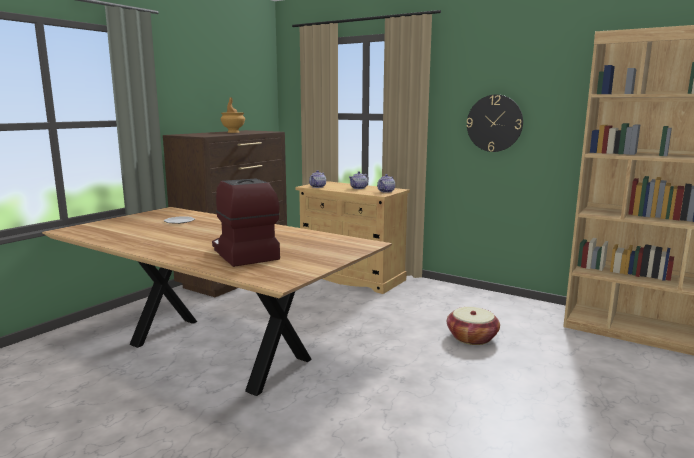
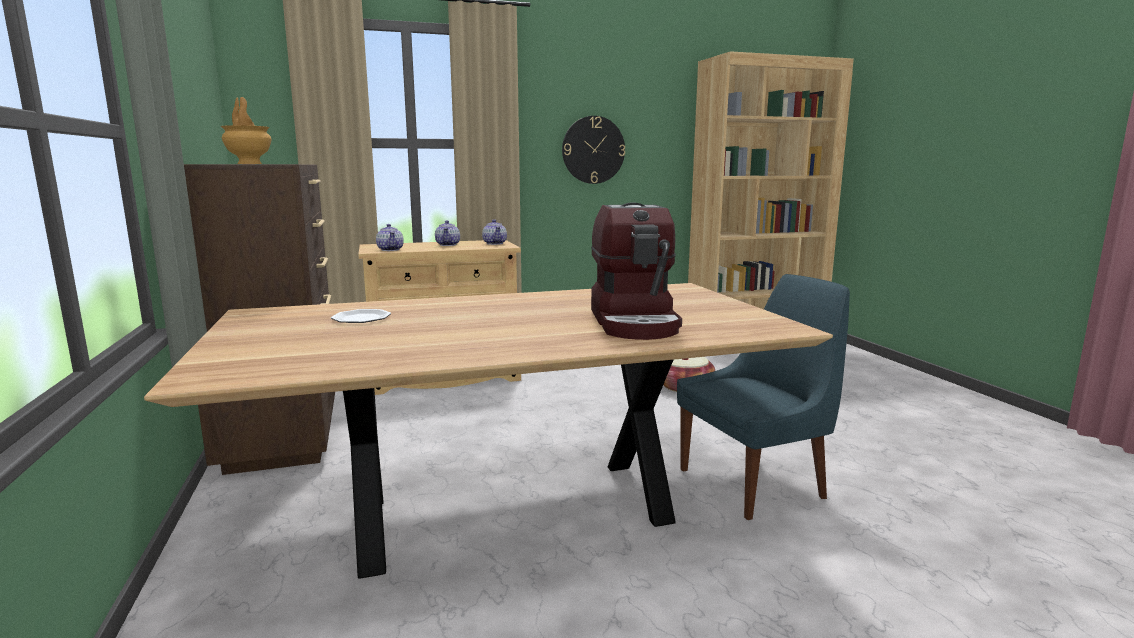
camera: 50 degrees left, 0 degrees up
(243, 254) = (635, 322): coffee machine -> coffee machine turned 105 degrees counterclockwise
(346, 406) = (755, 483): none -> blue chair

